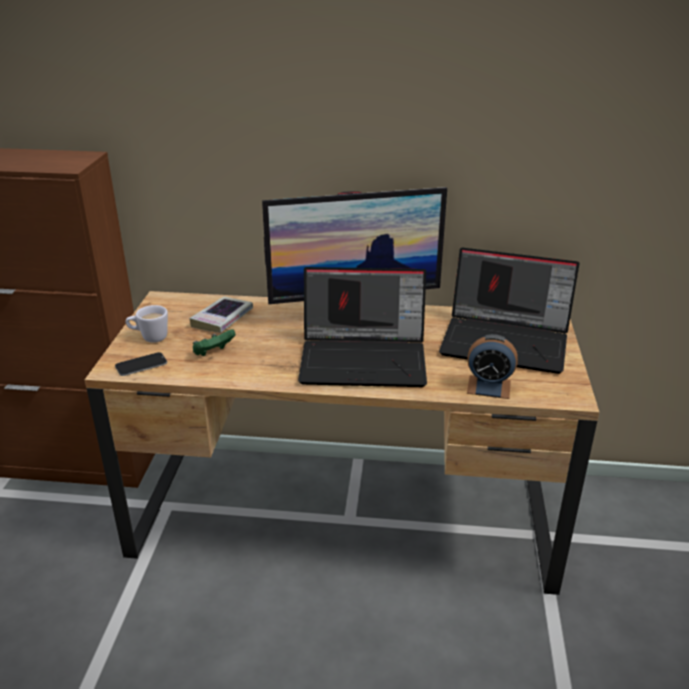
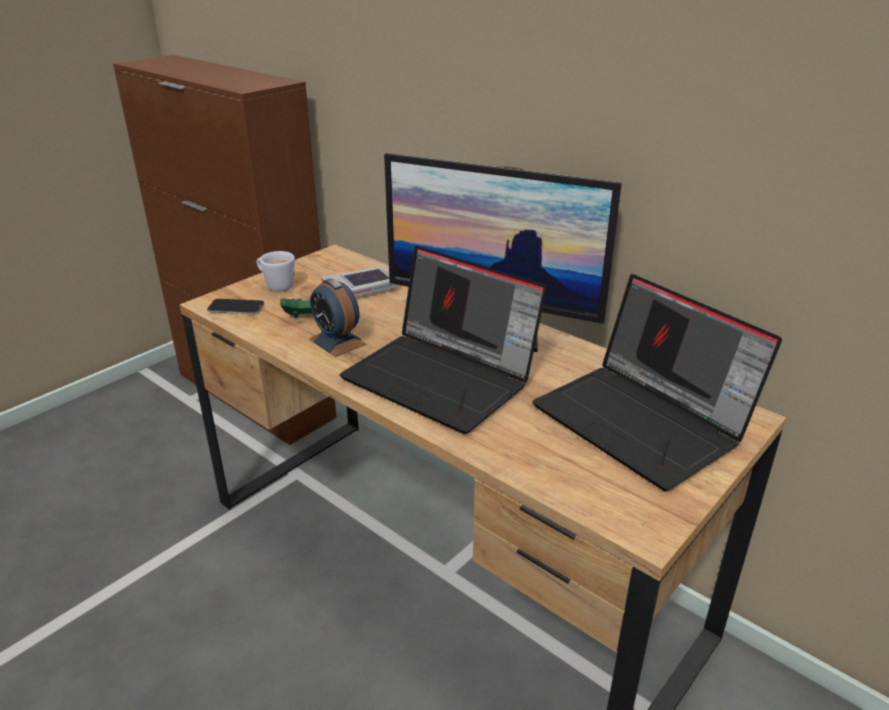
camera: 35 degrees right, 0 degrees up
(489, 387) = (545, 468): alarm clock -> alarm clock (337, 341)

